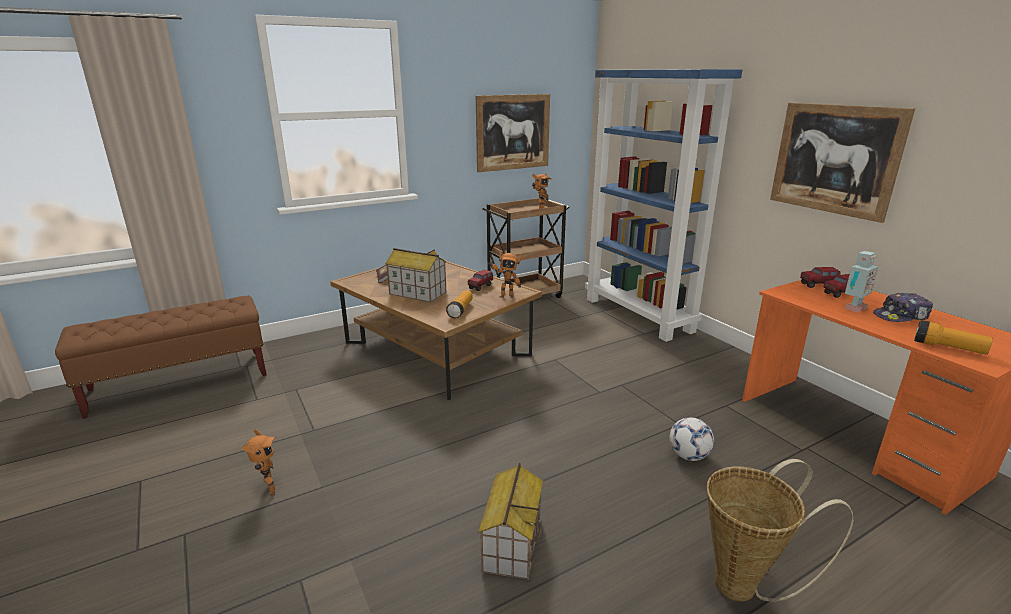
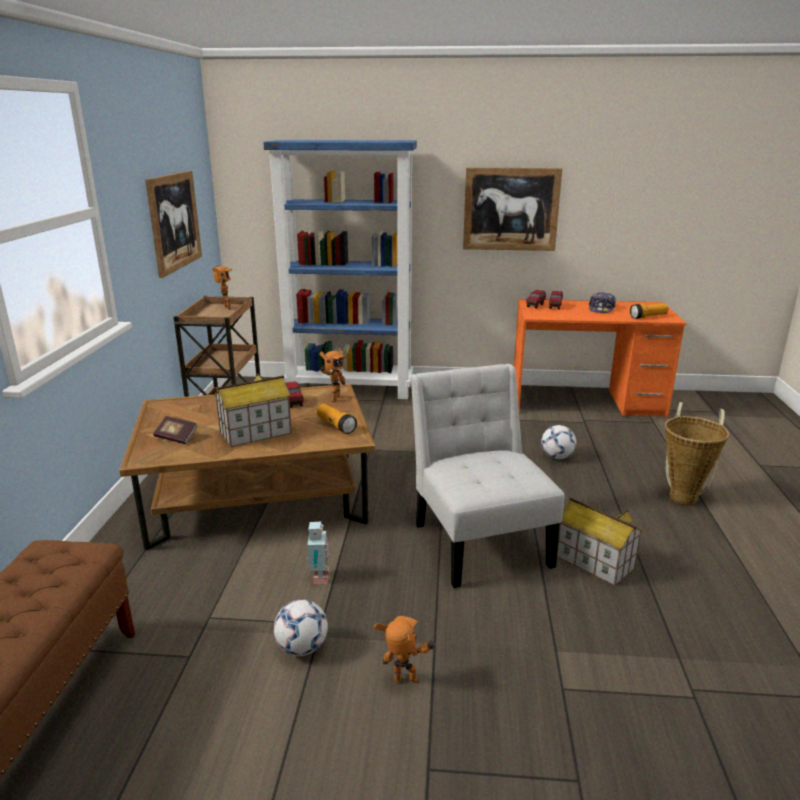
camera: 55 degrees left, 0 degrees up
(284, 433) = (302, 648): none -> football
(479, 460) = (479, 540): none -> white chair
(853, 308) = (579, 312): toy robot -> toy robot (318, 578)

